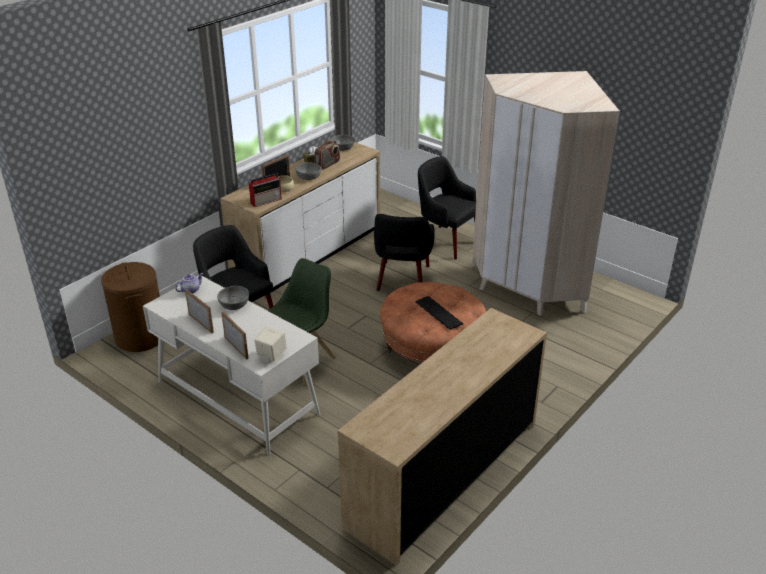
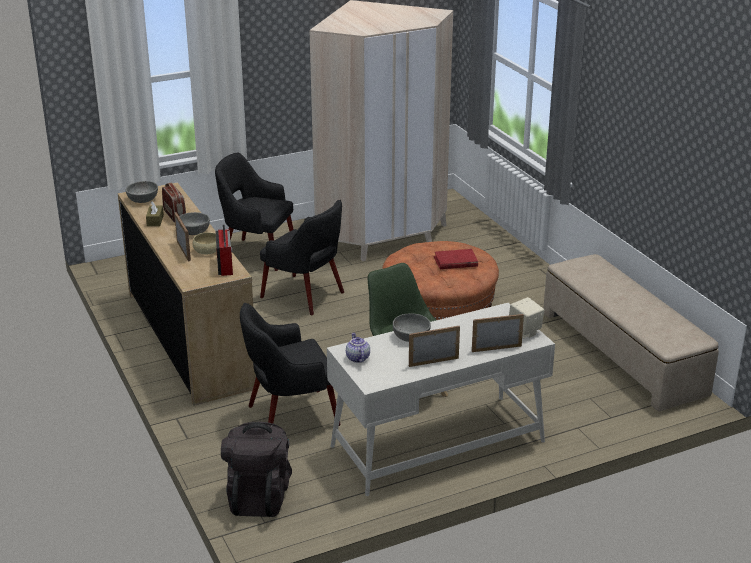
camera: 65 degrees left, 5 degrees down
(140, 337) = (258, 497): brown laundry basket -> black backpack
(438, 313) = (455, 262): keyboard -> red book
(444, 473) = (623, 352): dresser -> beige bench
(446, 241) = (257, 254): black armchair -> black armchair turned 45 degrees clockwise

